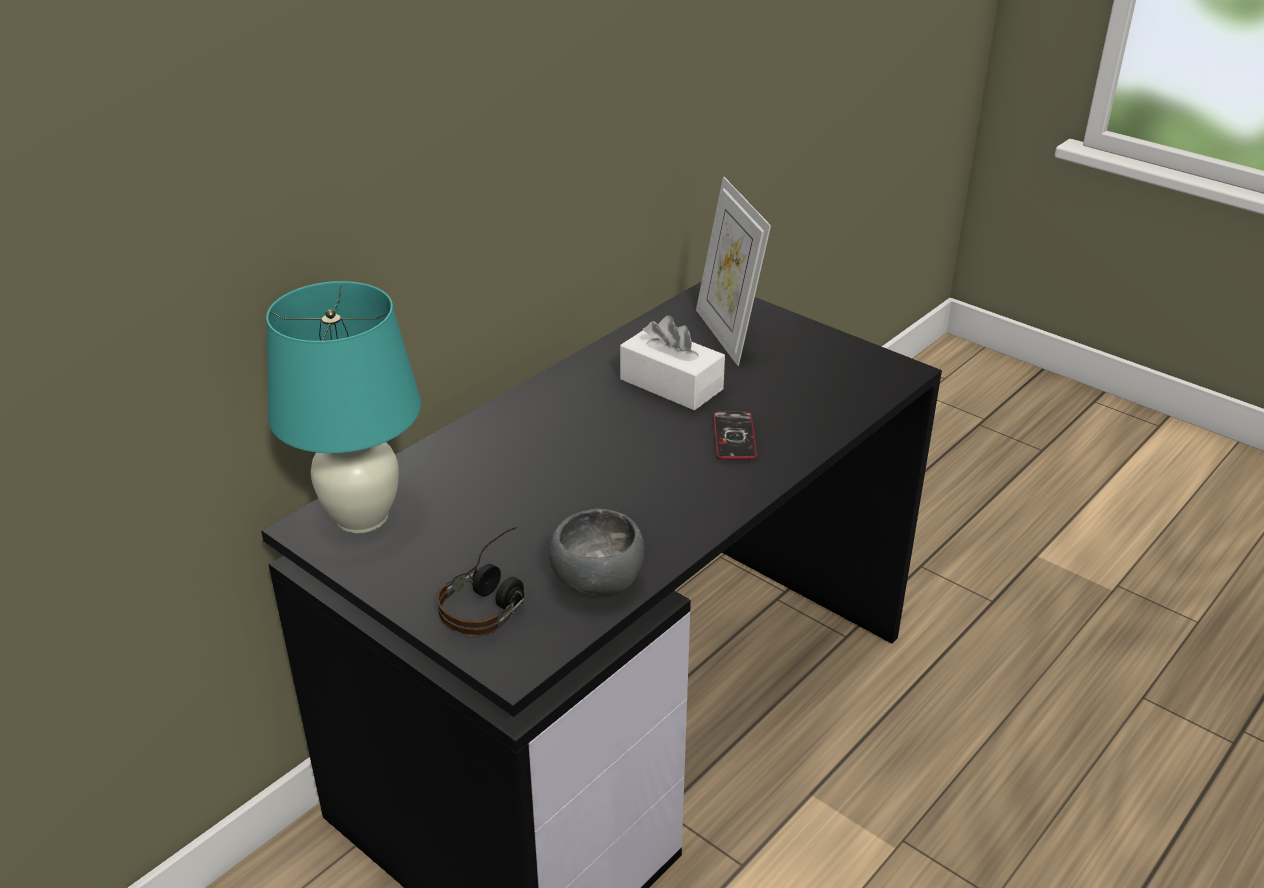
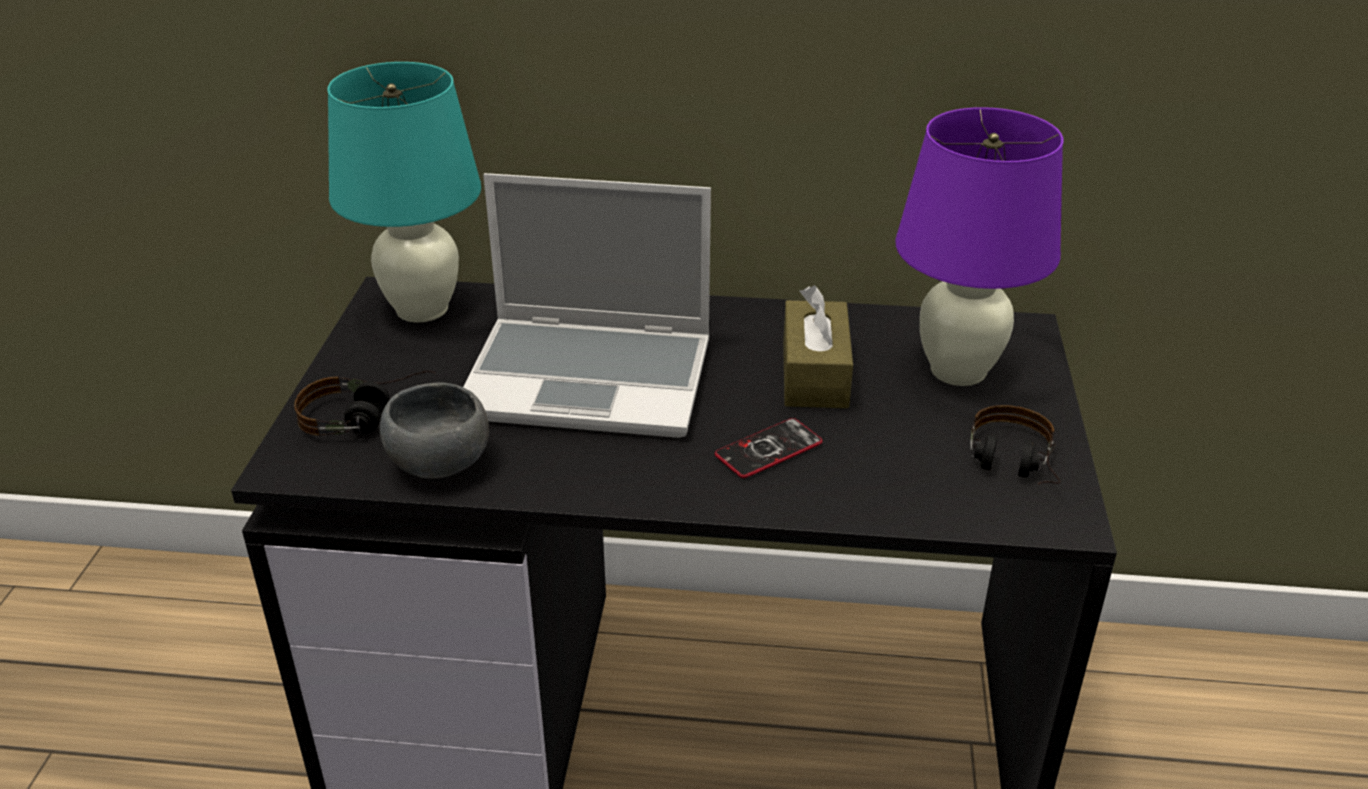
camera: 55 degrees right, 0 degrees up
(568, 473) = (592, 379): none -> laptop
(671, 384) = (814, 374): white tissue box -> brown tissue box
(727, 335) = (958, 370): picture frame -> purple table lamp
(841, 365) = (1011, 469): none -> headphones

